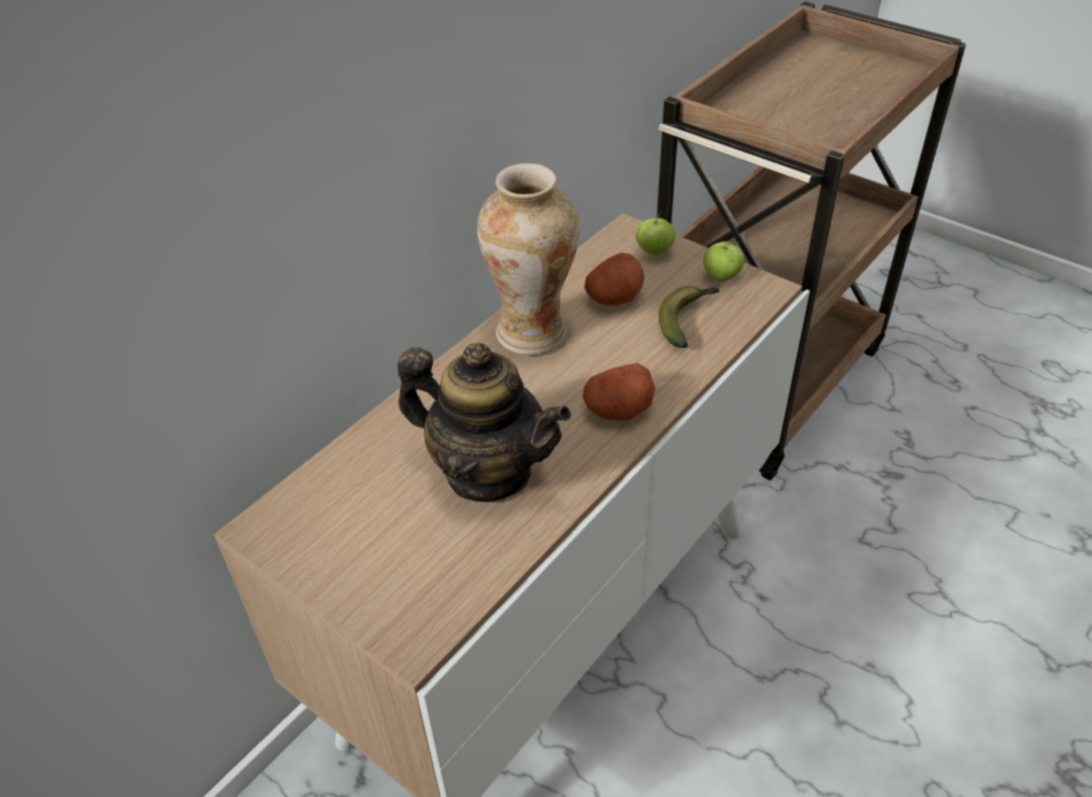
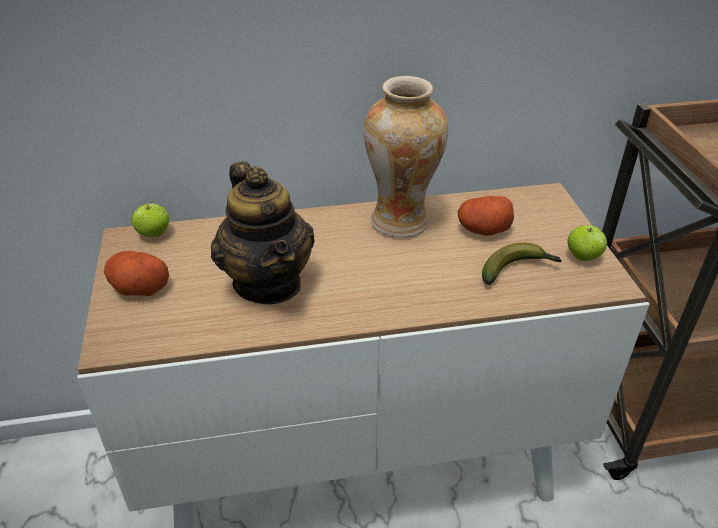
camera: 40 degrees right, 5 degrees down
(618, 409) = (394, 296): potato -> potato (138, 287)
(654, 252) = (551, 216): apple -> apple (154, 234)

